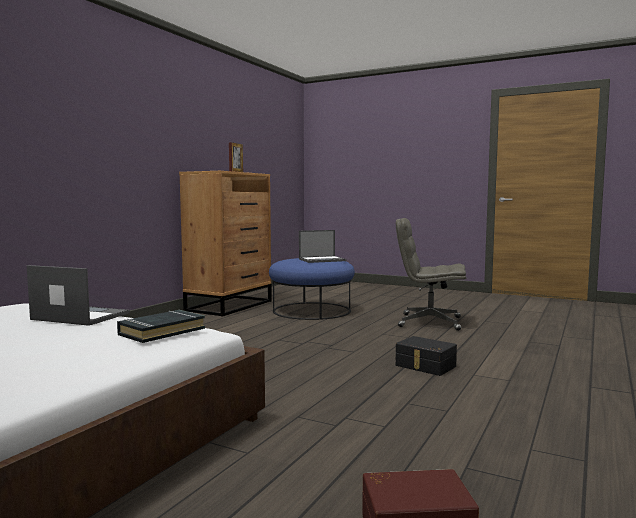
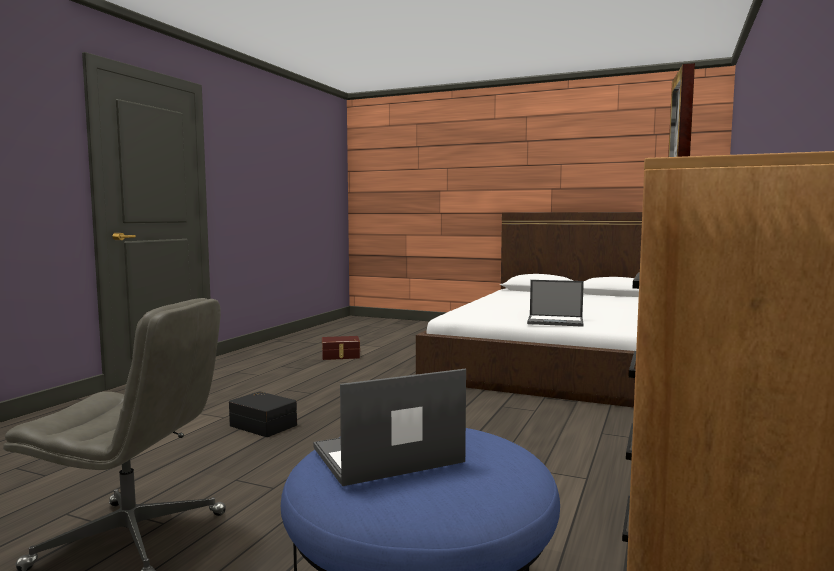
camera: 175 degrees right, 0 degrees up
(161, 331) = (472, 312): black book -> none

